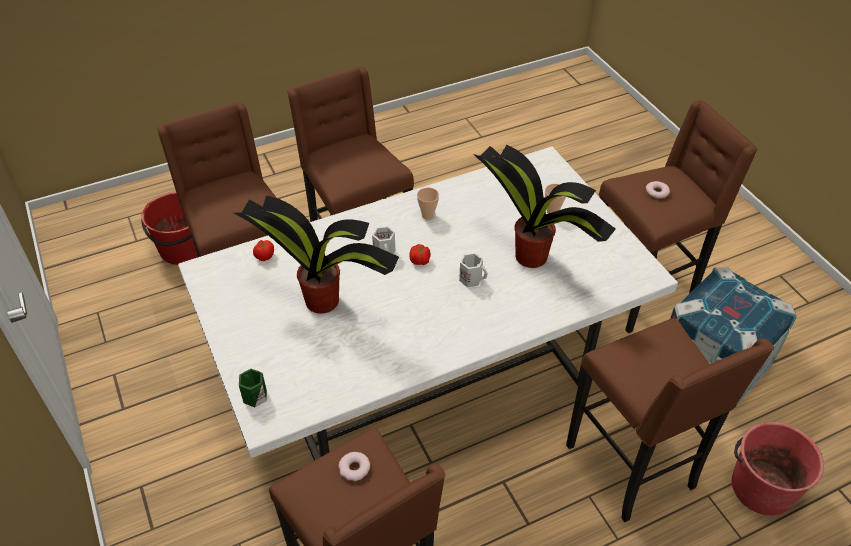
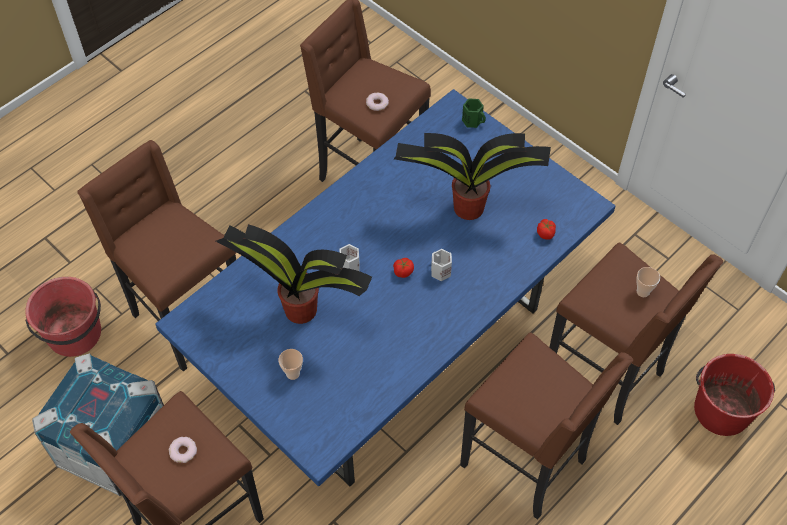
camera: 160 degrees right, 10 degrees up
(424, 377) = (394, 343): white dining table -> blue dining table
(427, 215) = (419, 327): cup -> cup (643, 292)

